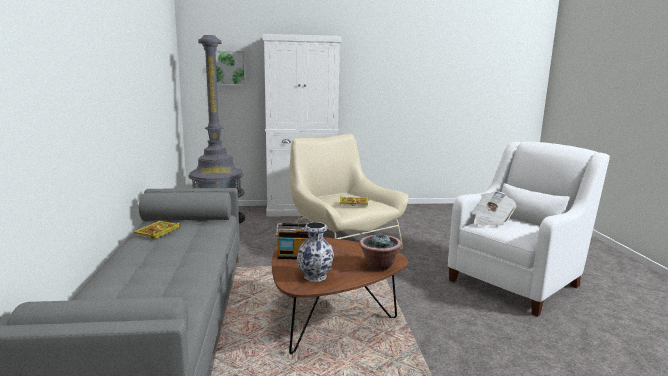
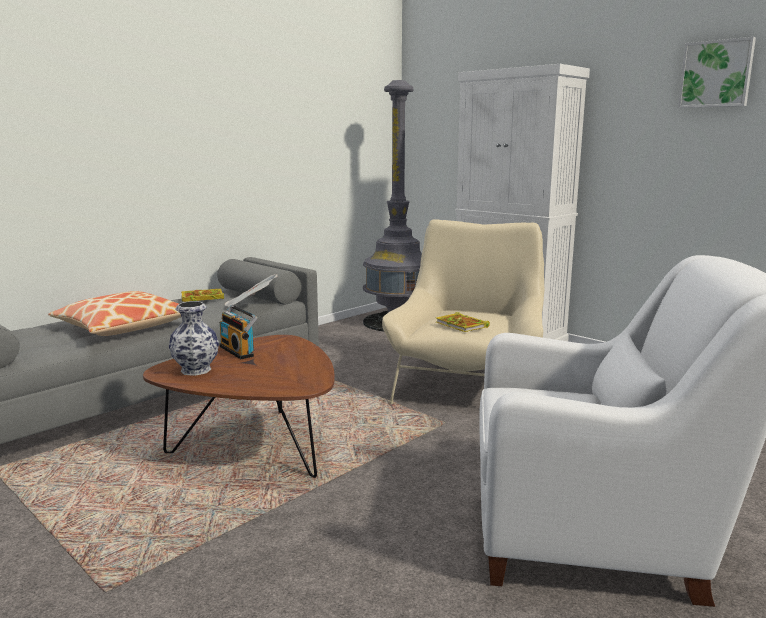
camera: 50 degrees right, 0 degrees up
(173, 272) = (124, 327): none -> pillow
(228, 68) = (448, 124): picture -> picture (716, 74)
(379, 266) = (269, 385): potted plant -> none
(490, 220) = (539, 391): newspaper -> newspaper (250, 305)

